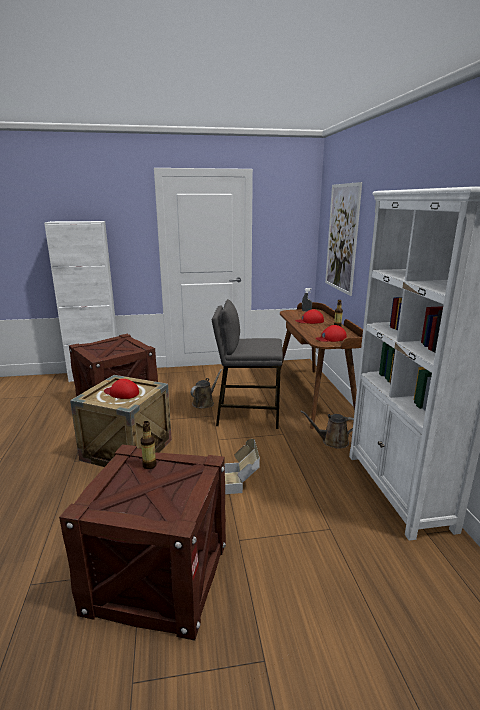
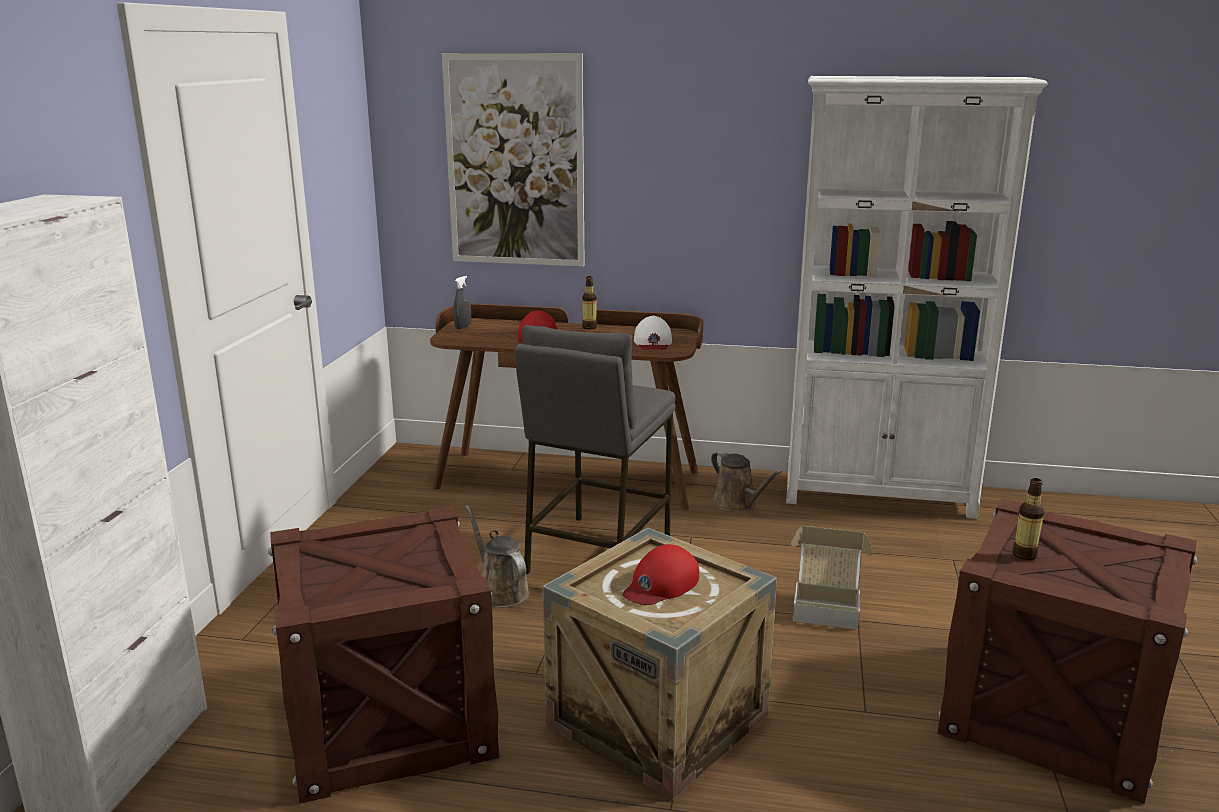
camera: 70 degrees left, 0 degrees up
(331, 338) = (653, 342): red cap -> white cap
(332, 441) = (737, 504): brown watering can -> brown watering can turned 60 degrees counterclockwise

